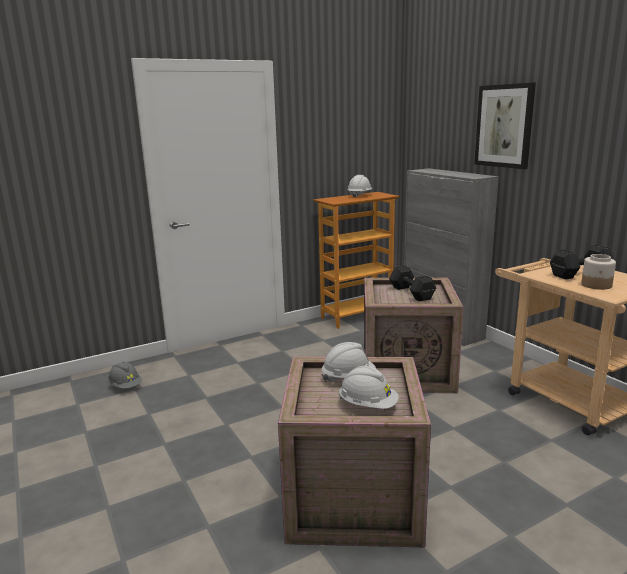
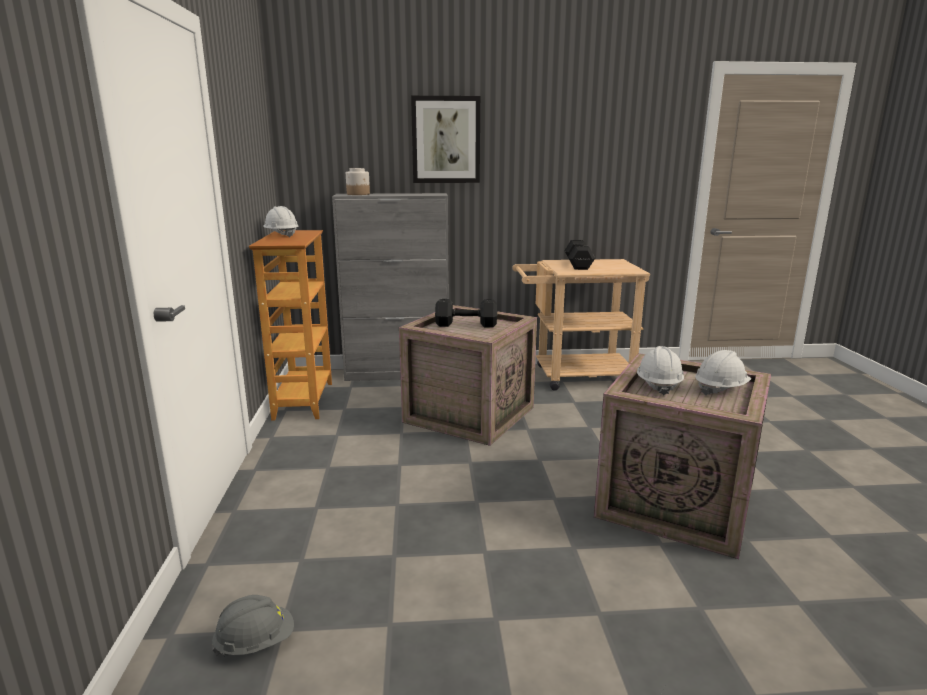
camera: 65 degrees left, 0 degrees up
(596, 285) = (609, 268): jar -> jar (358, 194)

